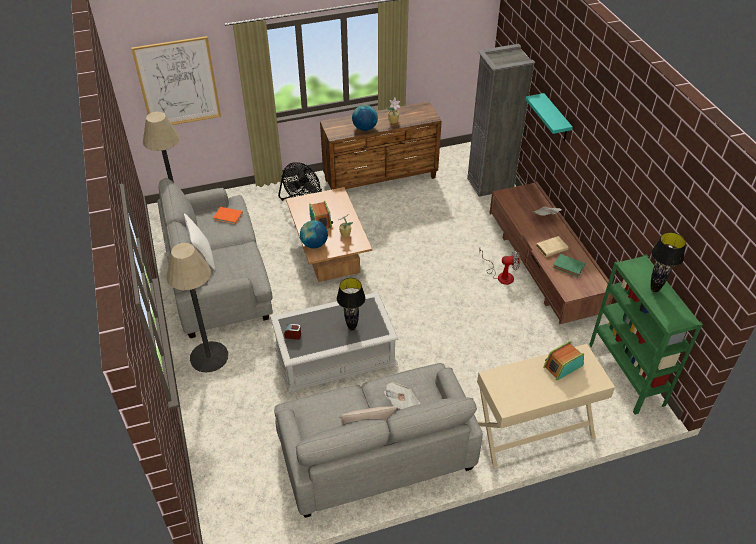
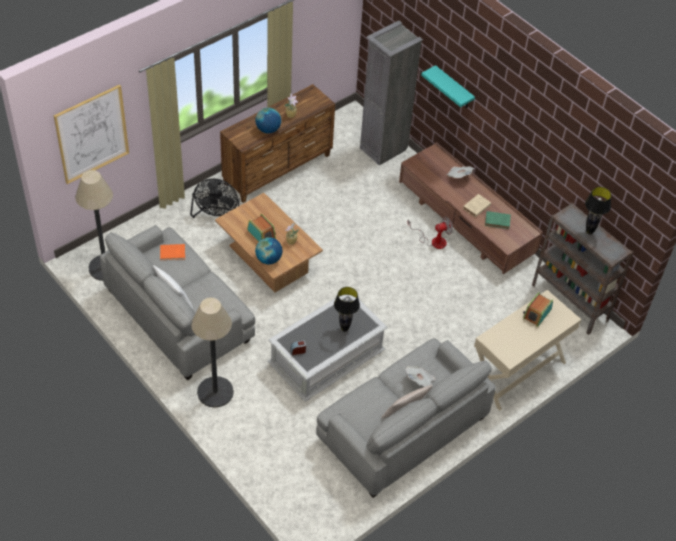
camera: 25 degrees left, 5 degrees up
(626, 374) = (570, 302): green bookcase -> grey bookcase

